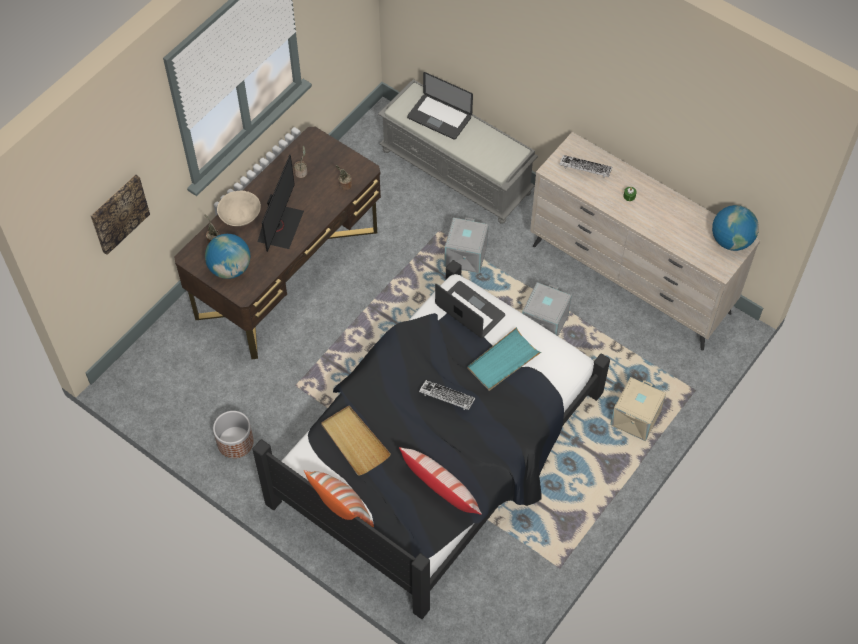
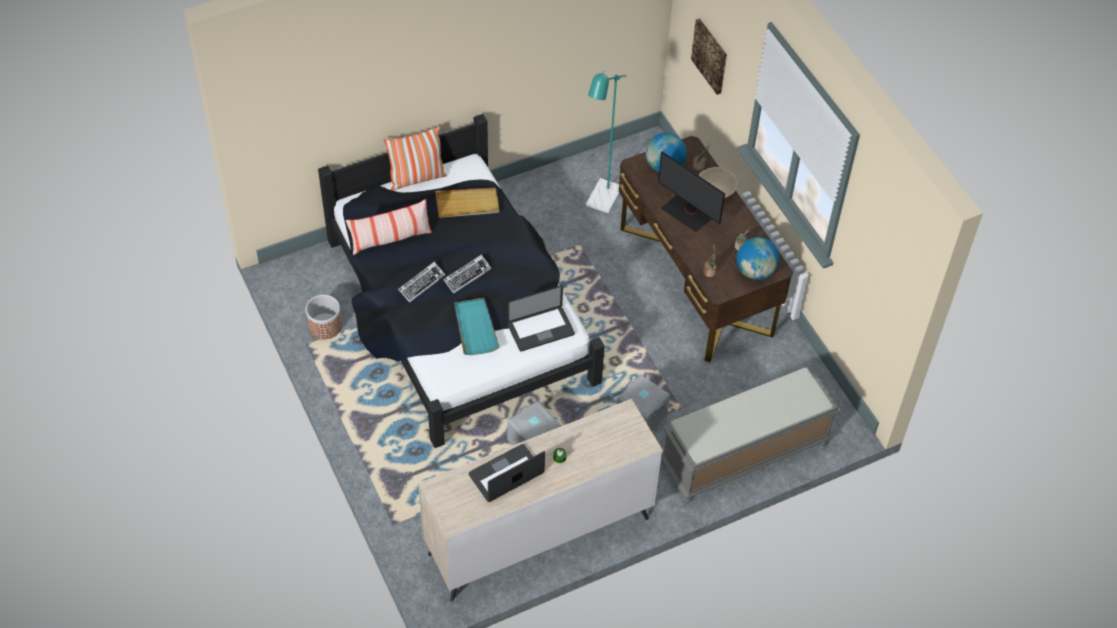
camera: 115 degrees right, 5 degrees down
(228, 390) = (601, 202): none -> turquoise floor lamp
(235, 442) = (551, 190): planter -> planter (325, 326)
(439, 117) = (776, 406): laptop -> laptop (506, 474)
(585, 168) = (612, 438): keyboard -> keyboard (421, 284)
(636, 419) = (395, 464): beige storage box -> none
(731, 240) = (460, 513): globe -> globe (755, 271)

